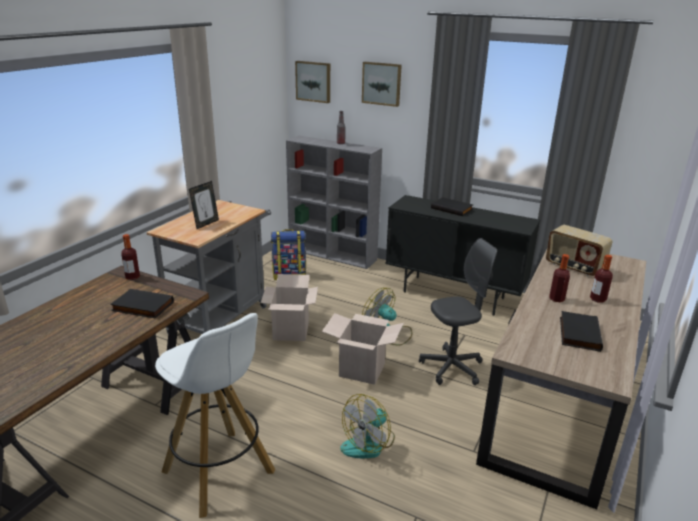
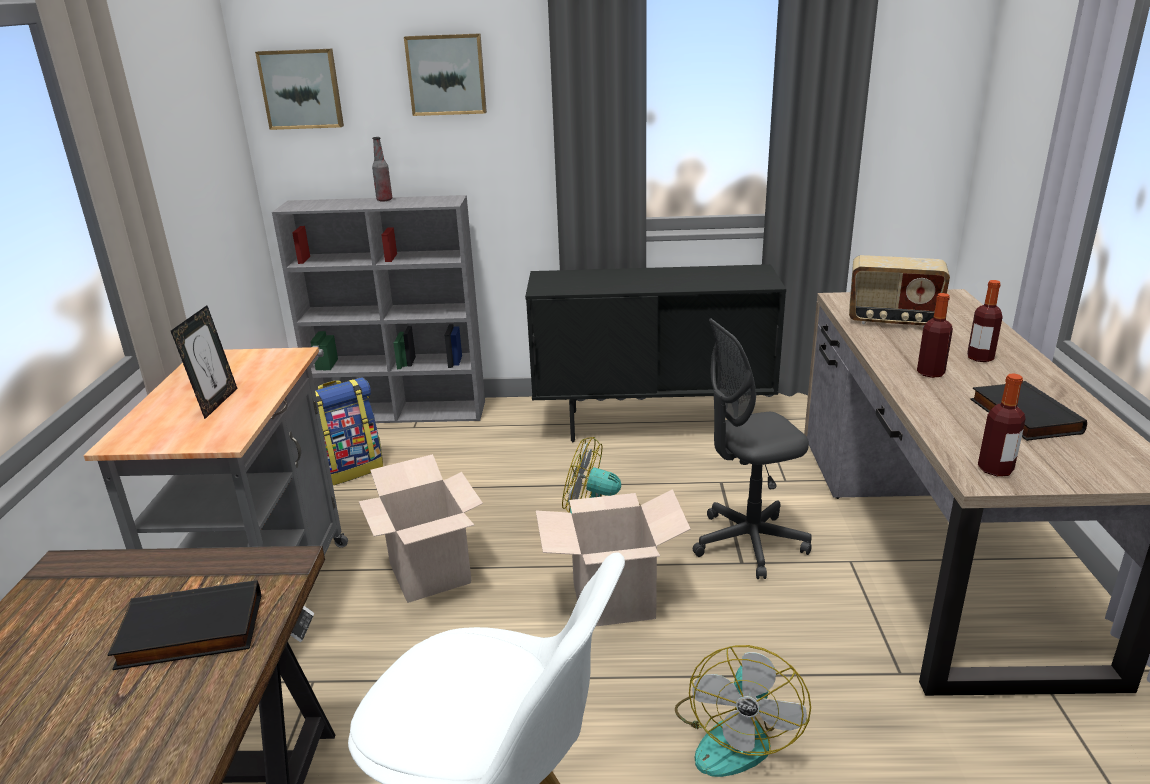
camera: 25 degrees left, 0 degrees up
(132, 277) = (103, 568): bottle -> bottle (995, 469)
(452, 208) = (629, 276): black book -> none
(452, 368) = (749, 543): grey office chair -> grey office chair turned 150 degrees counterclockwise

